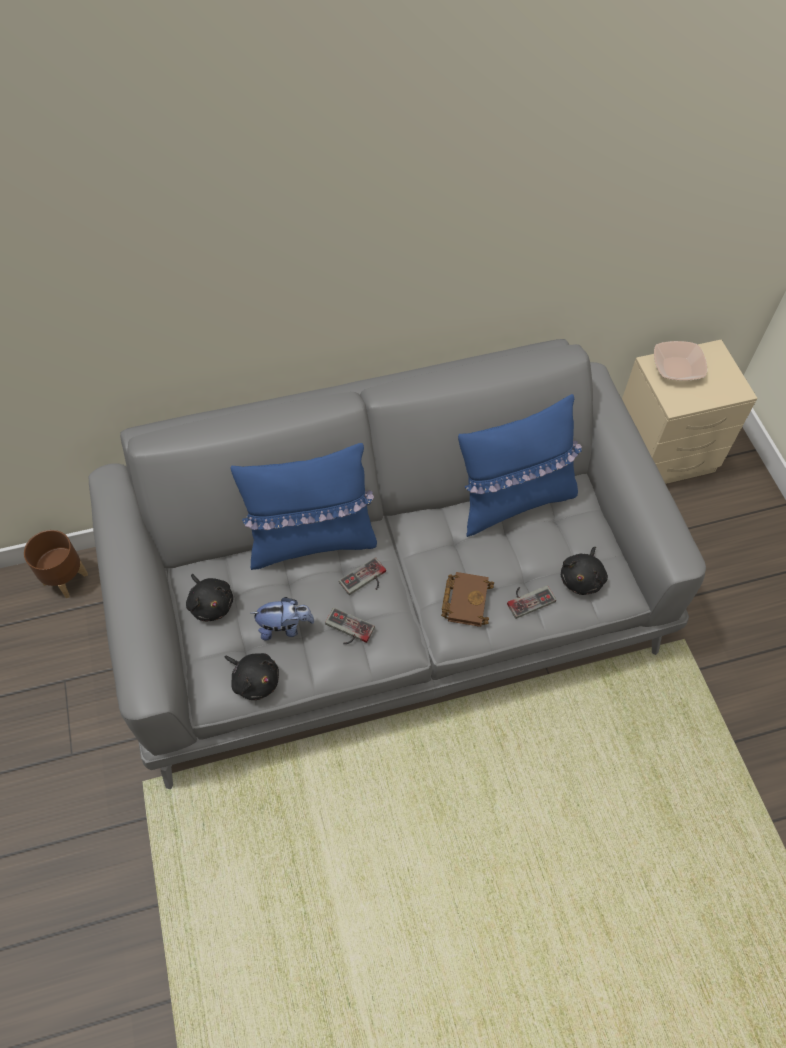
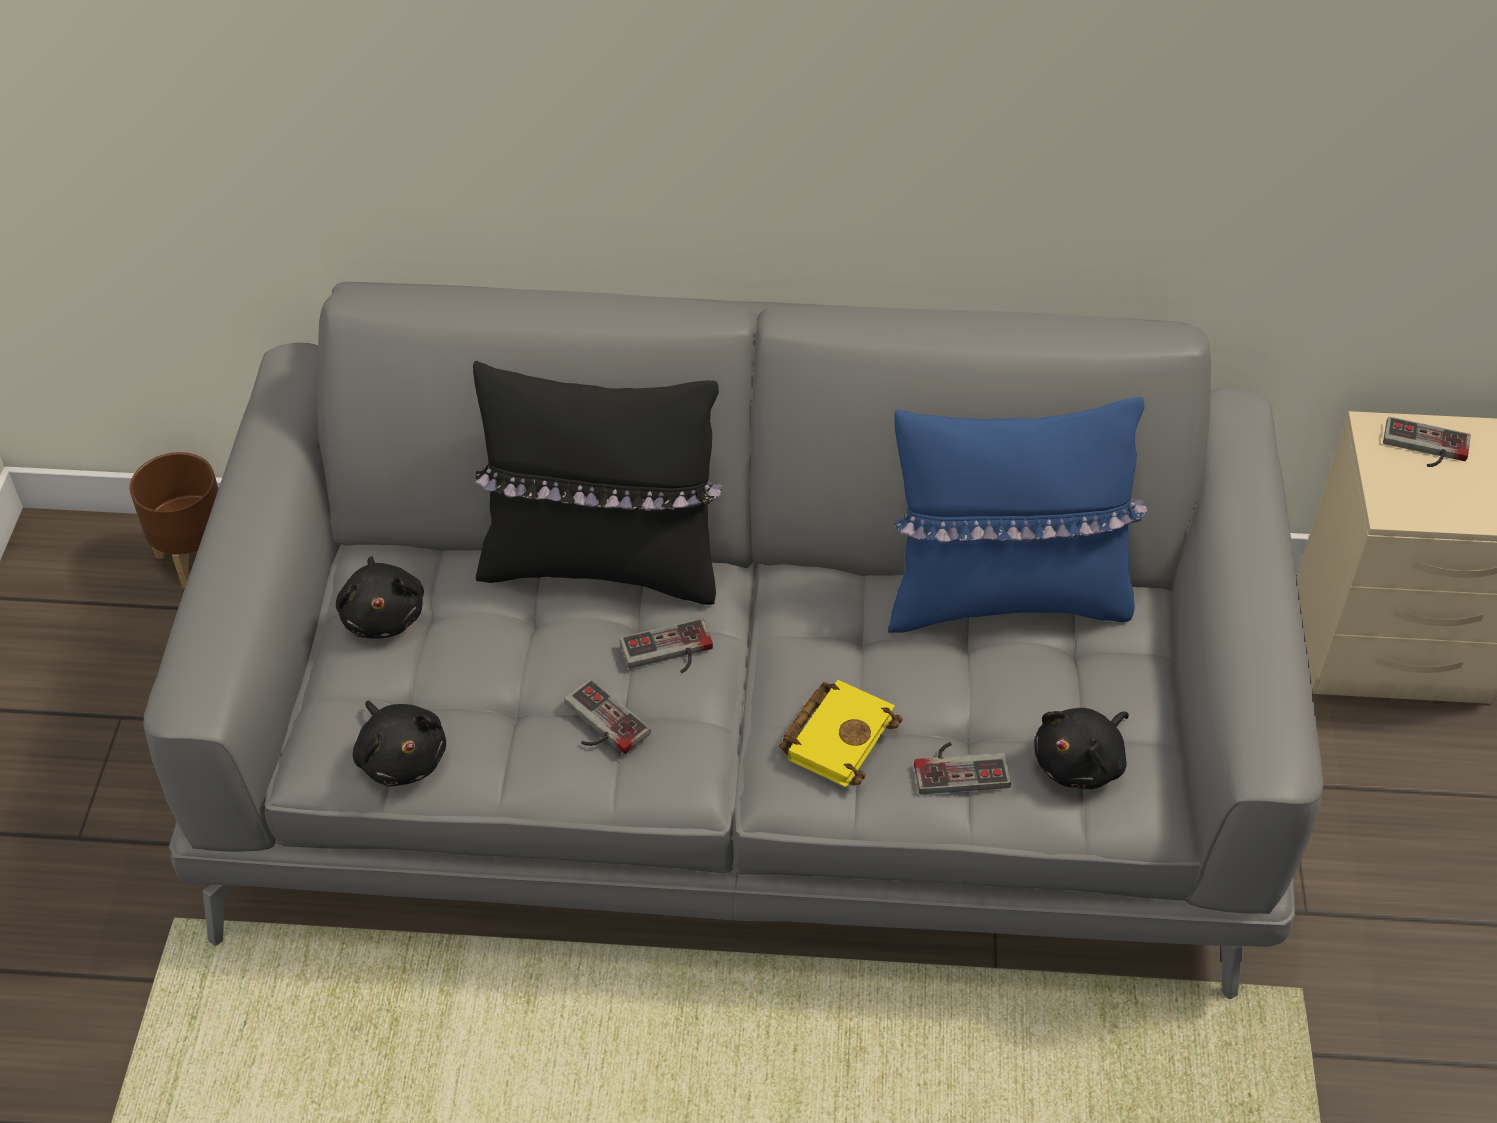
camera: 20 degrees right, 10 degrees down
(284, 627) = (492, 688): plush toy -> none
(311, 541) = (603, 564): blue pillow -> black pillow
(465, 599) = (838, 735): brown book -> yellow book
(677, 368) = (1424, 448): bowl -> game controller

